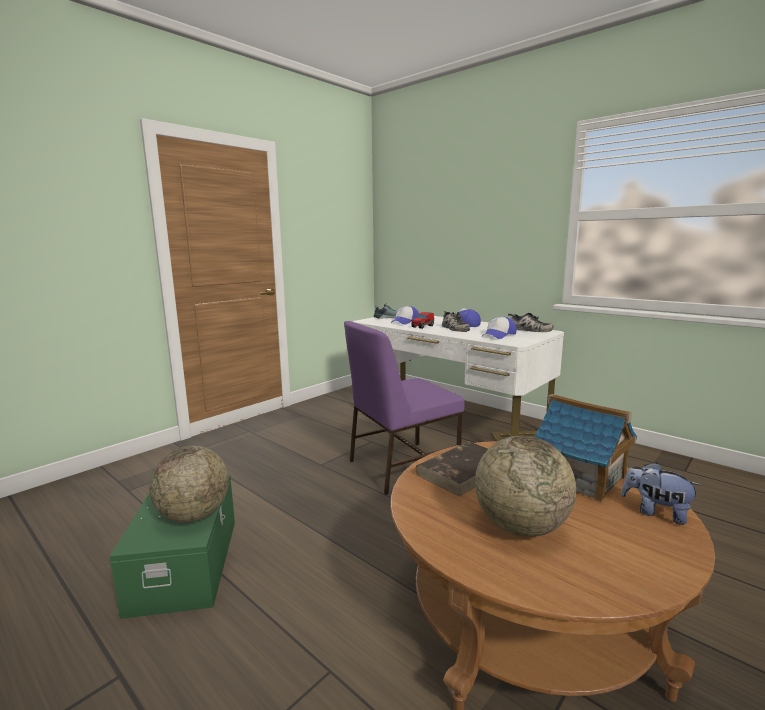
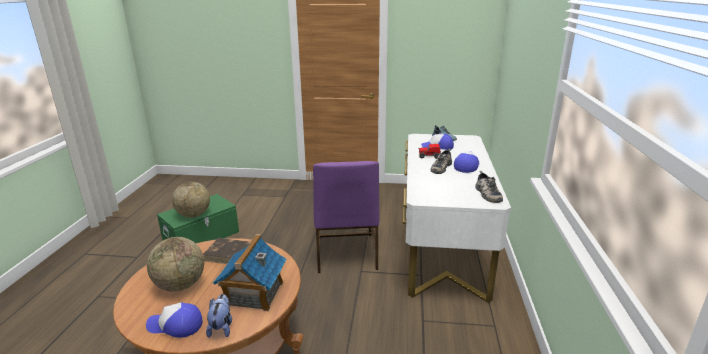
camera: 55 degrees right, 10 degrees up
(401, 466) = (345, 253): purple chair -> purple chair turned 120 degrees counterclockwise
(499, 335) = (440, 187): cap -> cap (175, 325)

